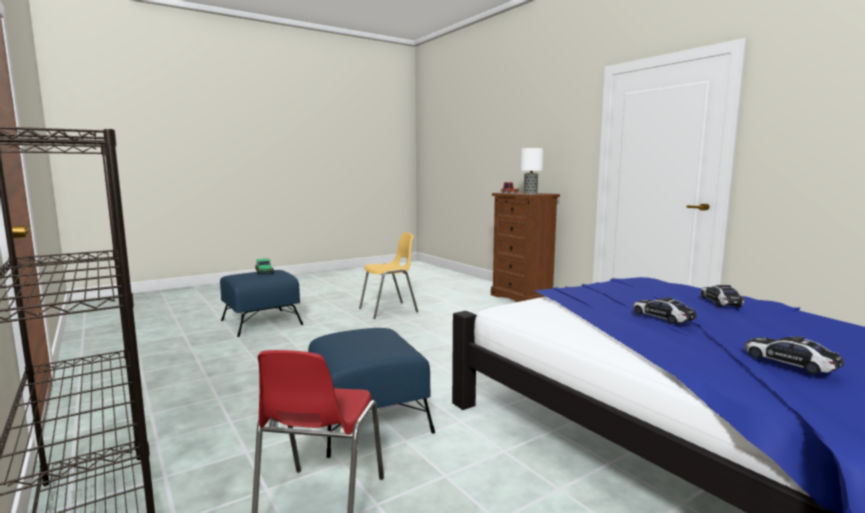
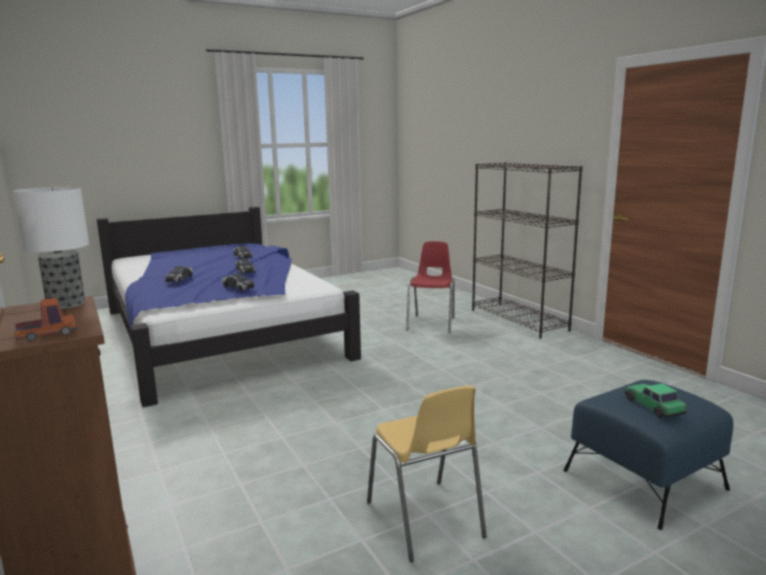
camera: 175 degrees left, 5 degrees up
(367, 418) = (420, 352): blue ottoman -> none
(389, 310) = (425, 520): yellow chair -> yellow chair turned 90 degrees counterclockwise
(602, 291) = (238, 287): none -> toy car

